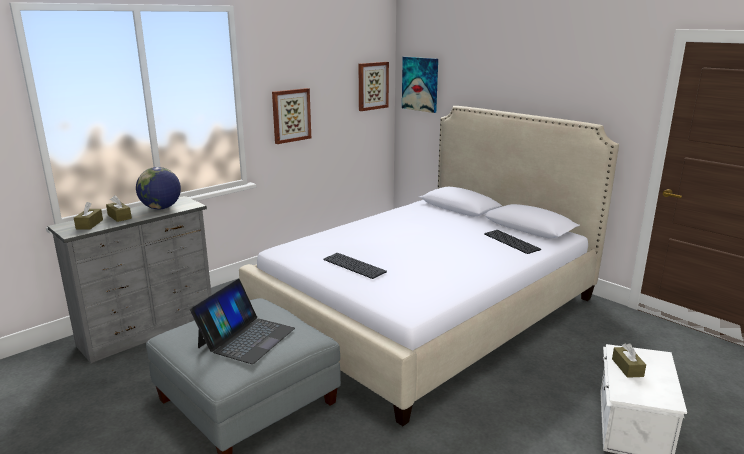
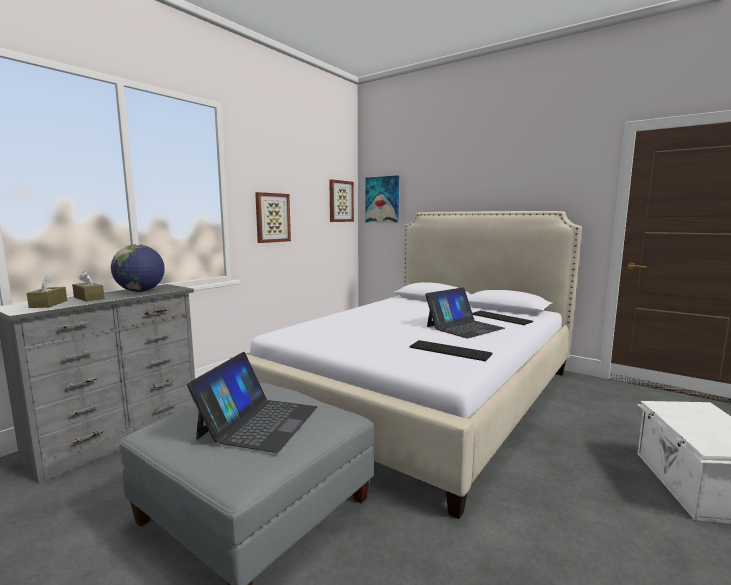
camera: 10 degrees left, 10 degrees down
(355, 265) = (365, 341): keyboard -> keyboard (451, 350)
(463, 253) = (464, 327): none -> laptop
(627, 367) = (686, 420): brown tissue box -> none

